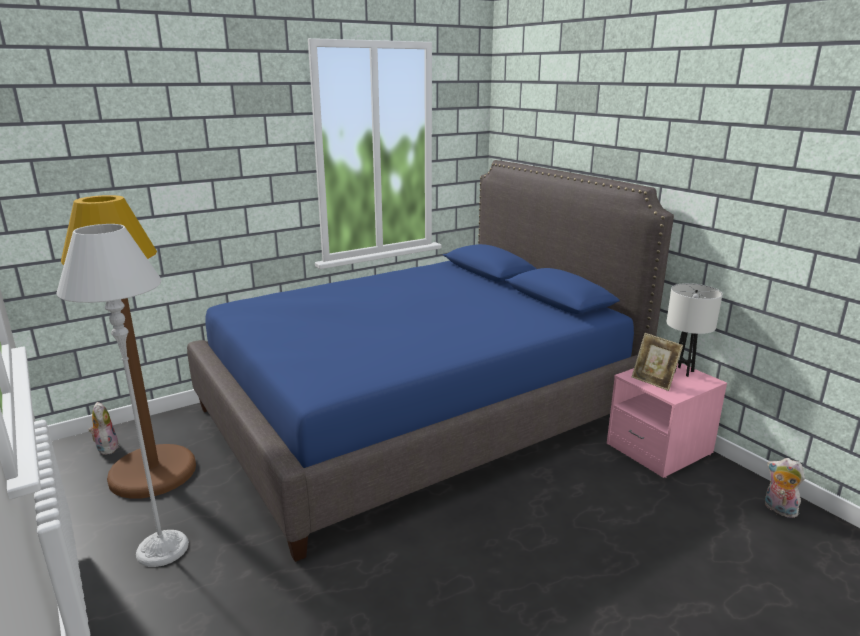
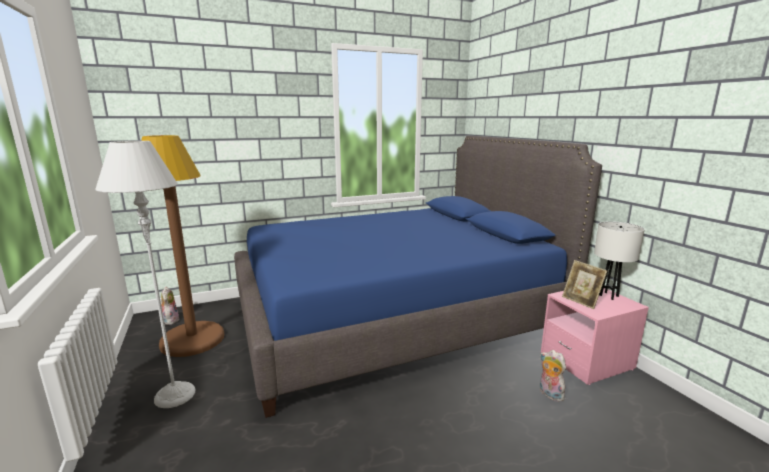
camera: 10 degrees right, 5 degrees down
(778, 510) = (697, 425): plush toy -> plush toy (549, 394)

